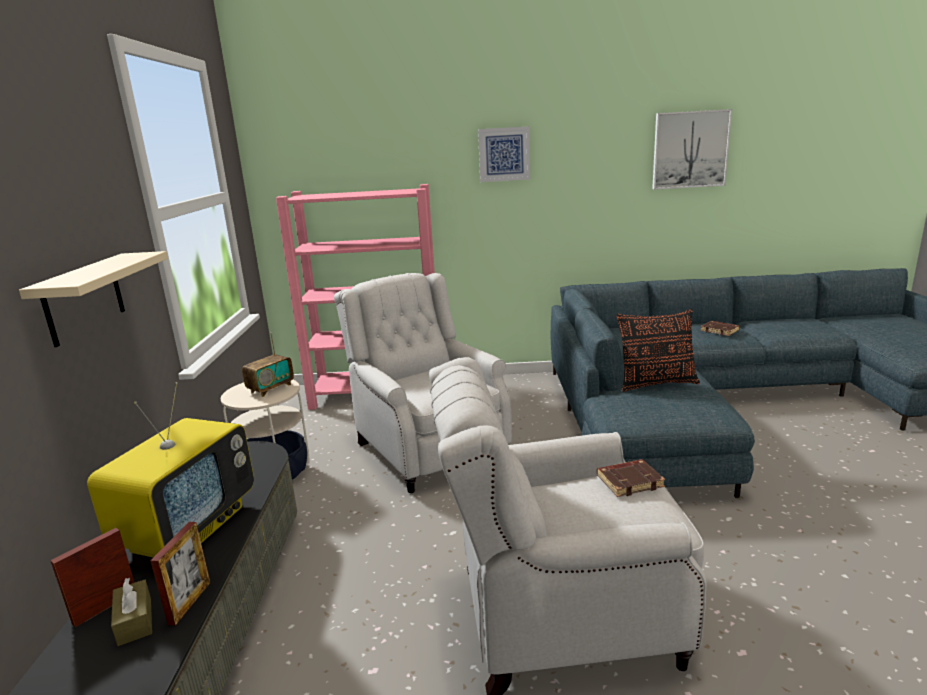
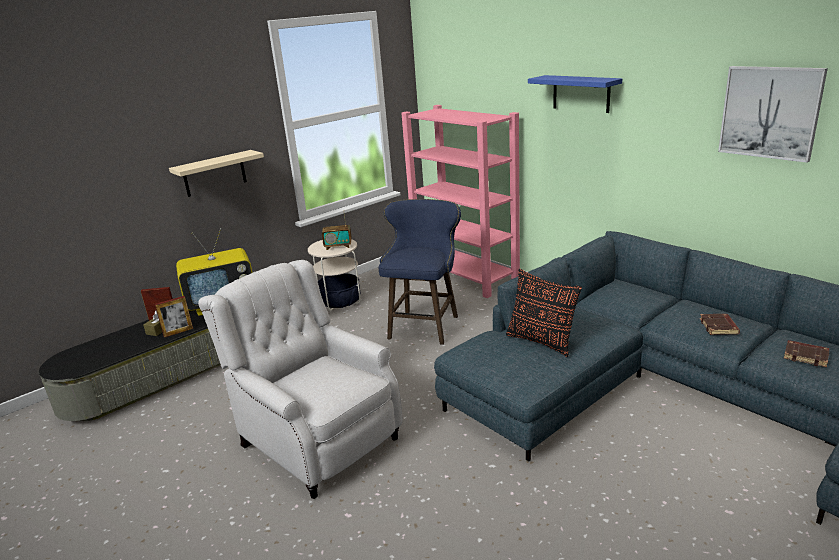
camera: 50 degrees right, 5 degrees up
(429, 449) = (425, 325): white armchair -> blue stool
(504, 154) = (581, 93): picture -> blue shelf
(629, 481) = (352, 378): brown book -> brown book (806, 356)

